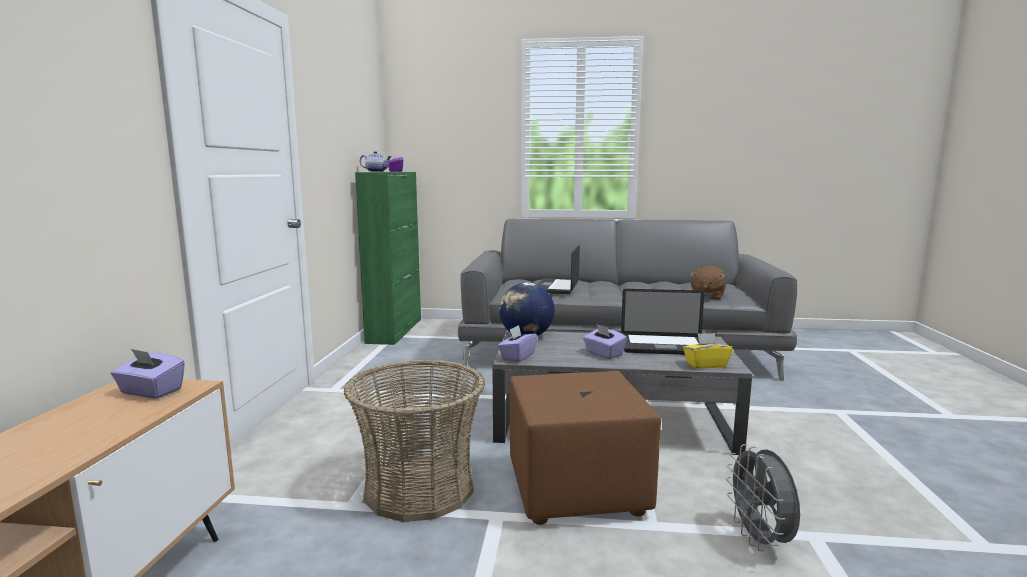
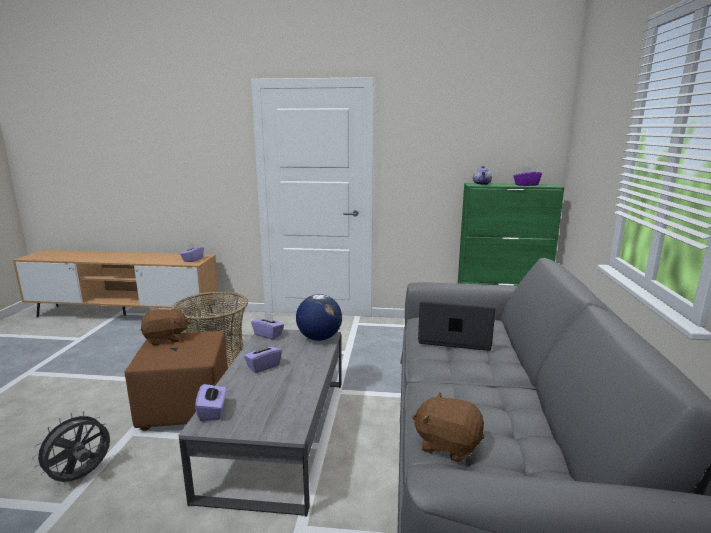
camera: 90 degrees right, 5 degrees up
(551, 404) = (166, 339): none -> brown plush toy
(663, 346) = (274, 397): laptop -> none
(705, 365) = (213, 411): yellow tissue box -> purple tissue box
(760, 540) = (81, 477): grey fan -> grey fan turned 45 degrees counterclockwise

